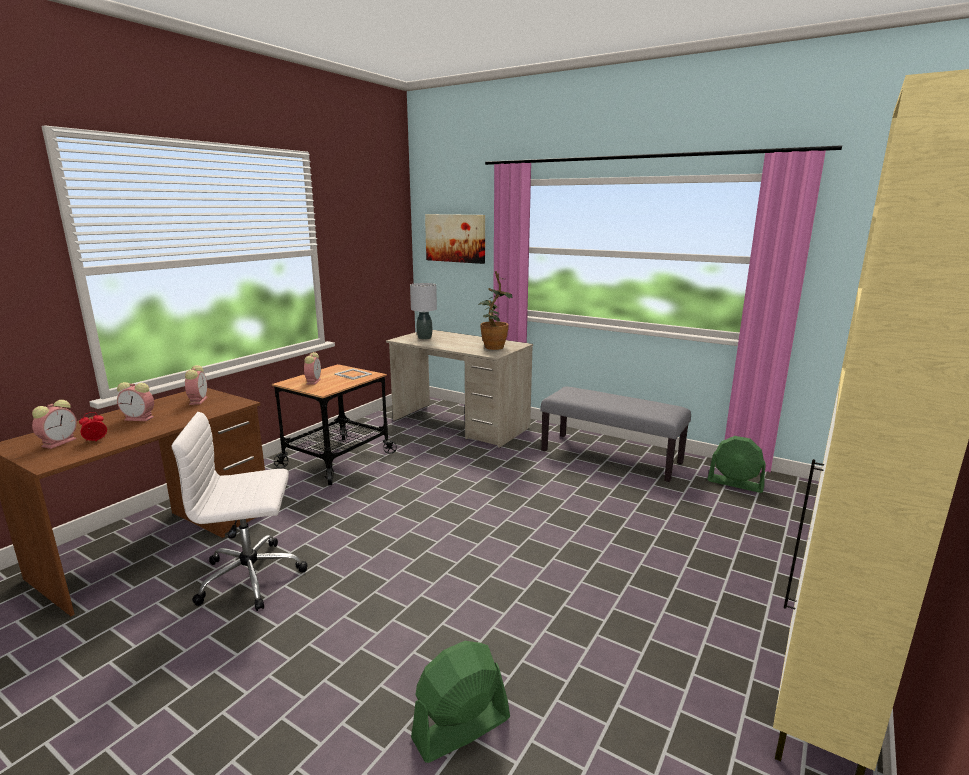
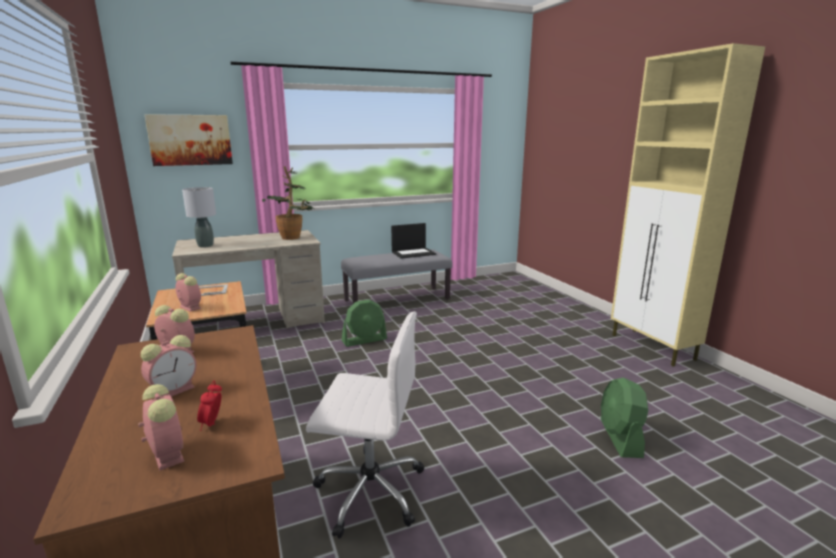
camera: 55 degrees left, 0 degrees up
(253, 577) = (368, 490): white office chair -> white office chair turned 105 degrees counterclockwise
(641, 403) = (413, 253): none -> laptop
(735, 483) = (472, 287): green fan -> green fan (364, 340)

